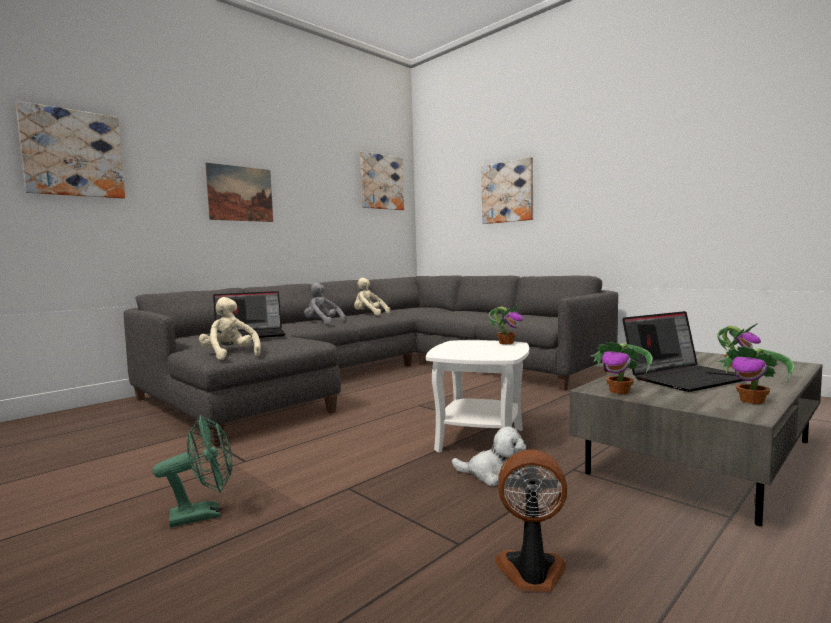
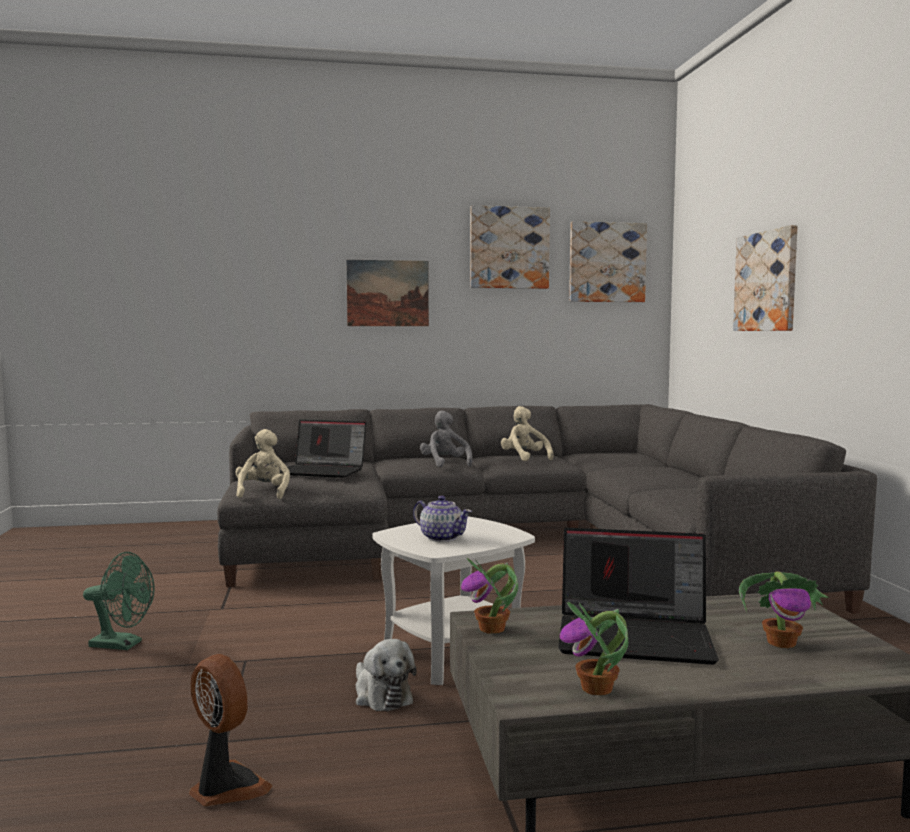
camera: 35 degrees right, 0 degrees up
(73, 153) = (211, 264): picture -> picture (509, 248)
(479, 351) = (441, 537): none -> teapot
(506, 343) = (508, 533): potted plant -> none

